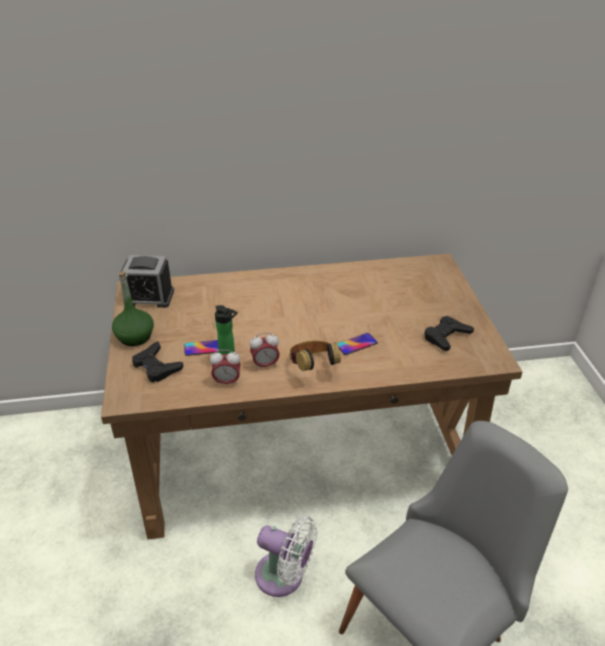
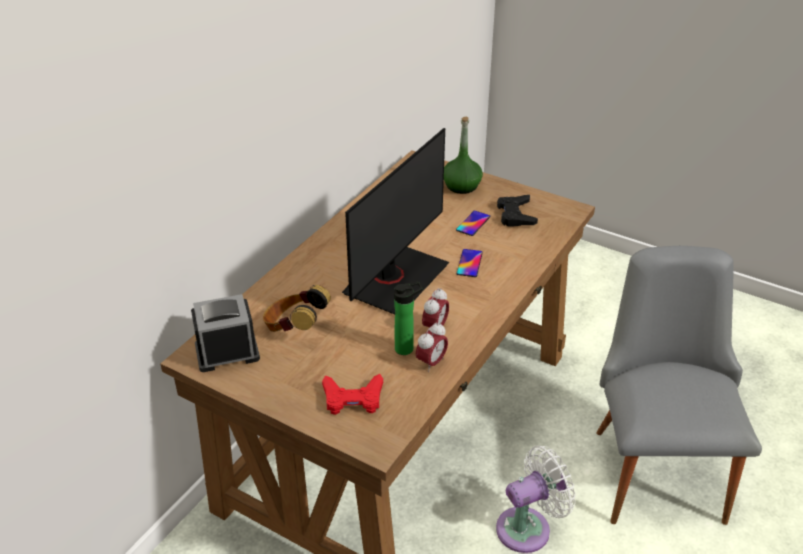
camera: 50 degrees left, 0 degrees up
(135, 337) = (283, 393): green bottle -> green bottle (461, 186)
(149, 297) = (227, 352): alarm clock -> alarm clock turned 150 degrees counterclockwise
(156, 366) = (353, 399): black game controller -> red game controller
(204, 348) = (363, 353): phone -> phone (473, 223)
(295, 321) = (395, 279): none -> monitor
(313, 368) = (472, 303): headphones -> headphones (295, 328)

